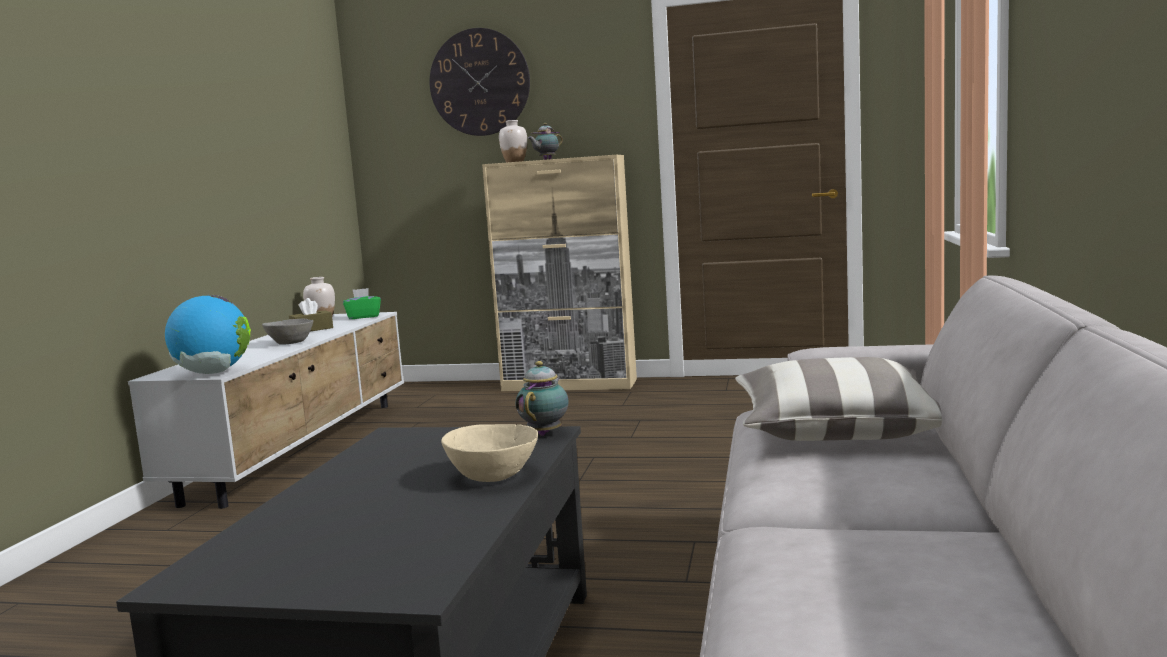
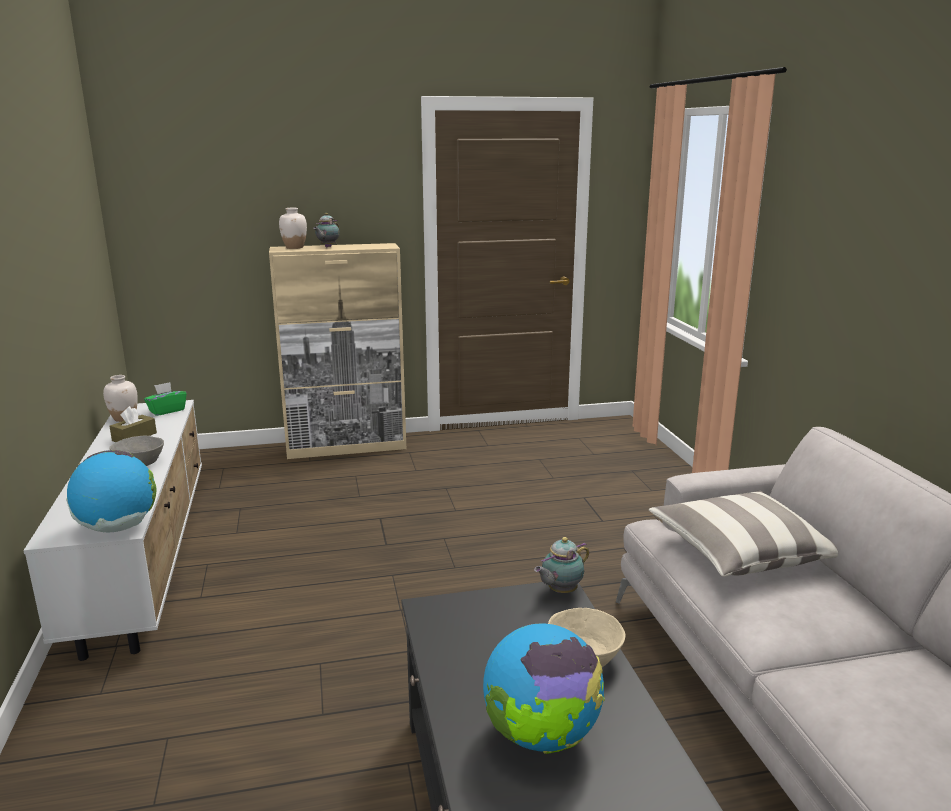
camera: 25 degrees left, 10 degrees up
(357, 518) = (541, 736): none -> globe
(479, 82) = (251, 165): wall clock -> none
(546, 433) = (560, 591): teapot -> teapot turned 120 degrees counterclockwise

